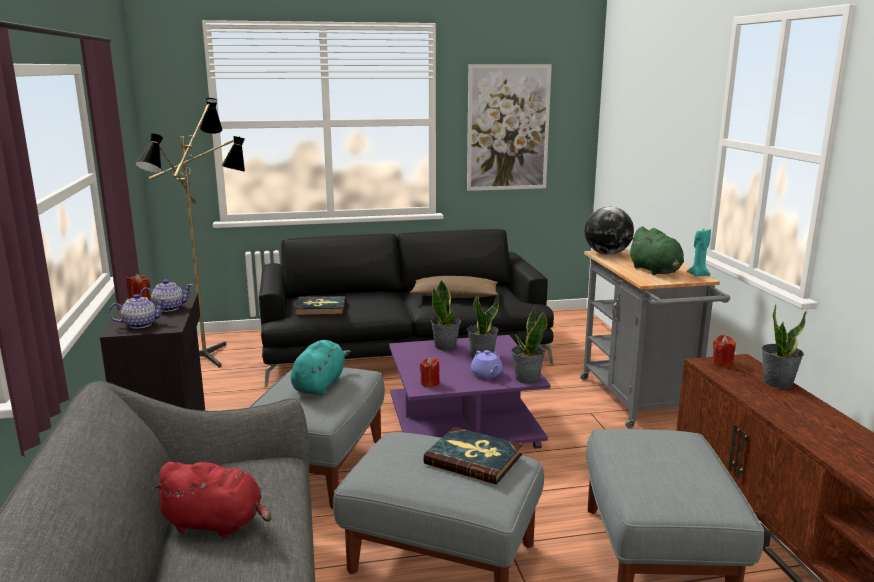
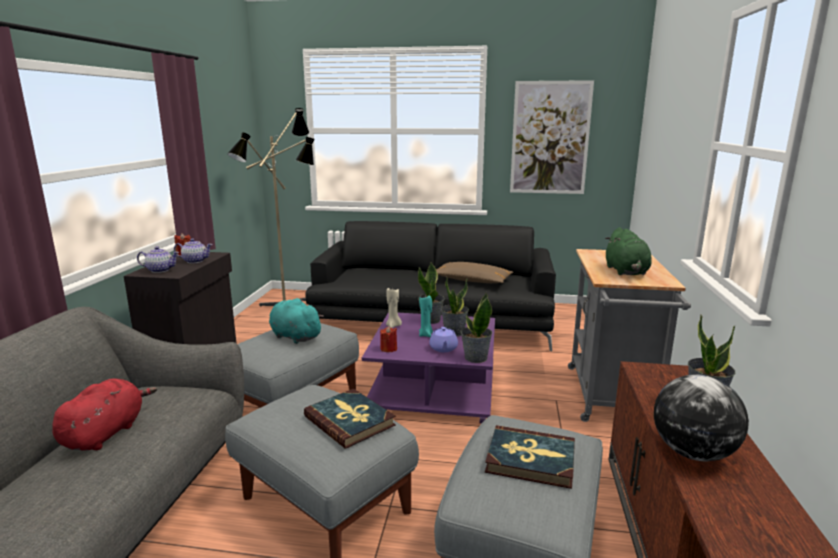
camera: 20 degrees right, 0 degrees up
(217, 524) = (106, 433): red plush toy -> red plush toy turned 105 degrees counterclockwise
(320, 308) = (357, 278): book -> book (530, 459)
(320, 385) = (294, 336): turquoise plush toy -> turquoise plush toy turned 90 degrees counterclockwise
(411, 358) = (393, 326): none -> beige candle
(607, 254) = (595, 253): globe -> globe (693, 453)
(698, 275) = (668, 279): turquoise candle -> turquoise candle (426, 335)
(722, 363) = (658, 372): red candle -> none

